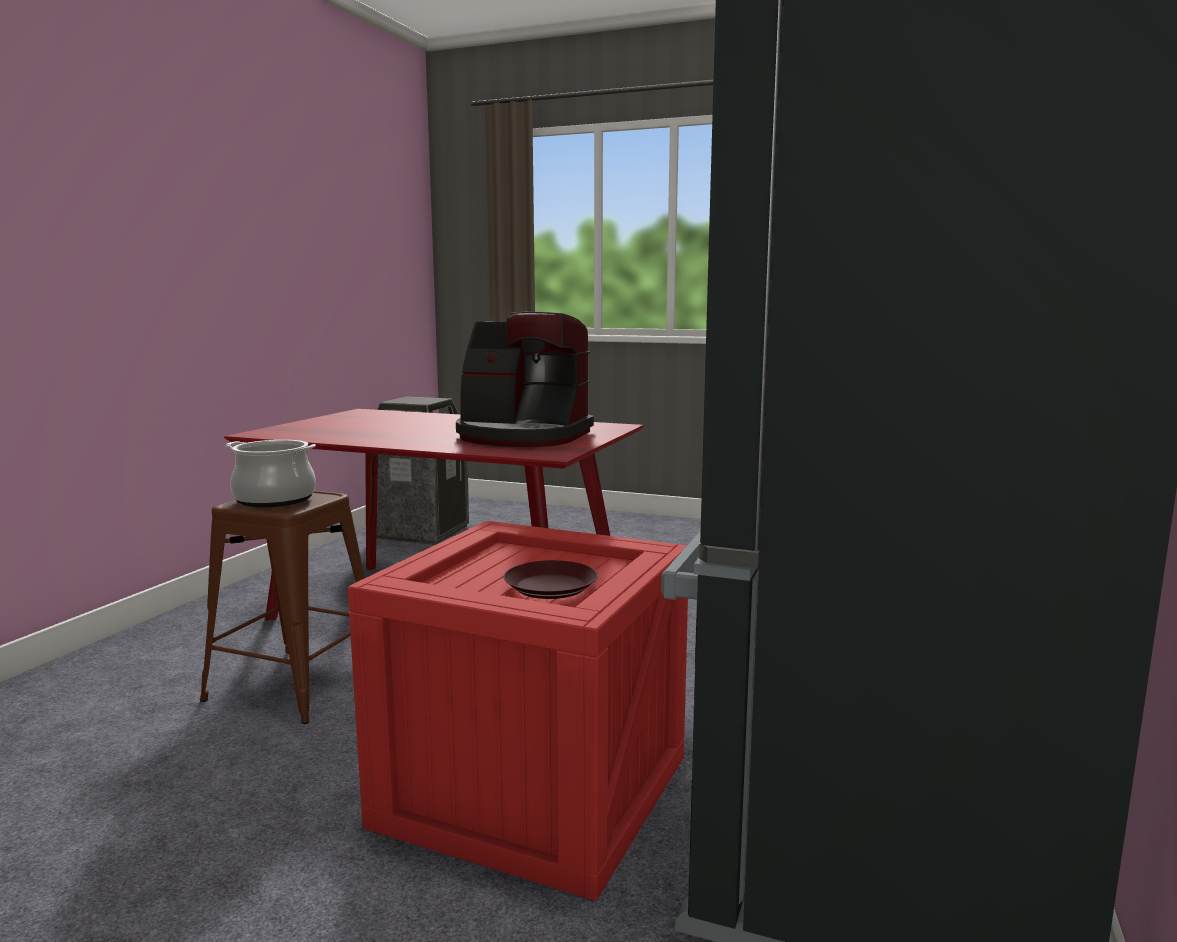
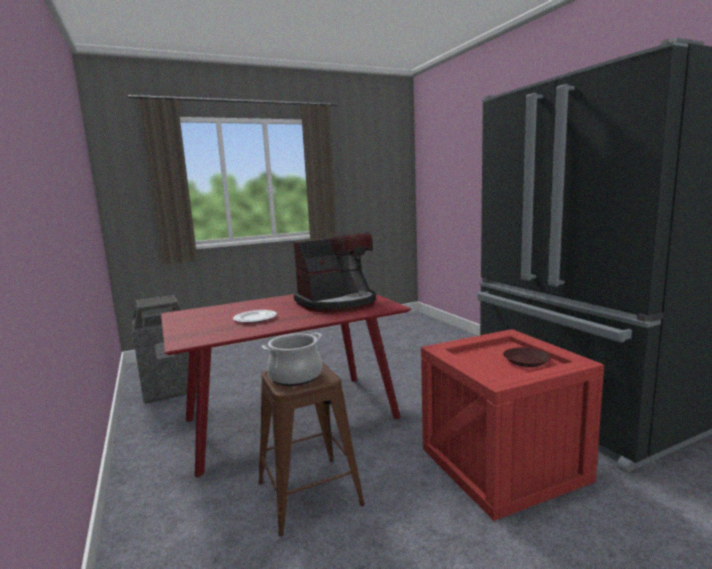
camera: 45 degrees left, 0 degrees up
(389, 430) = (254, 318): none -> plate

